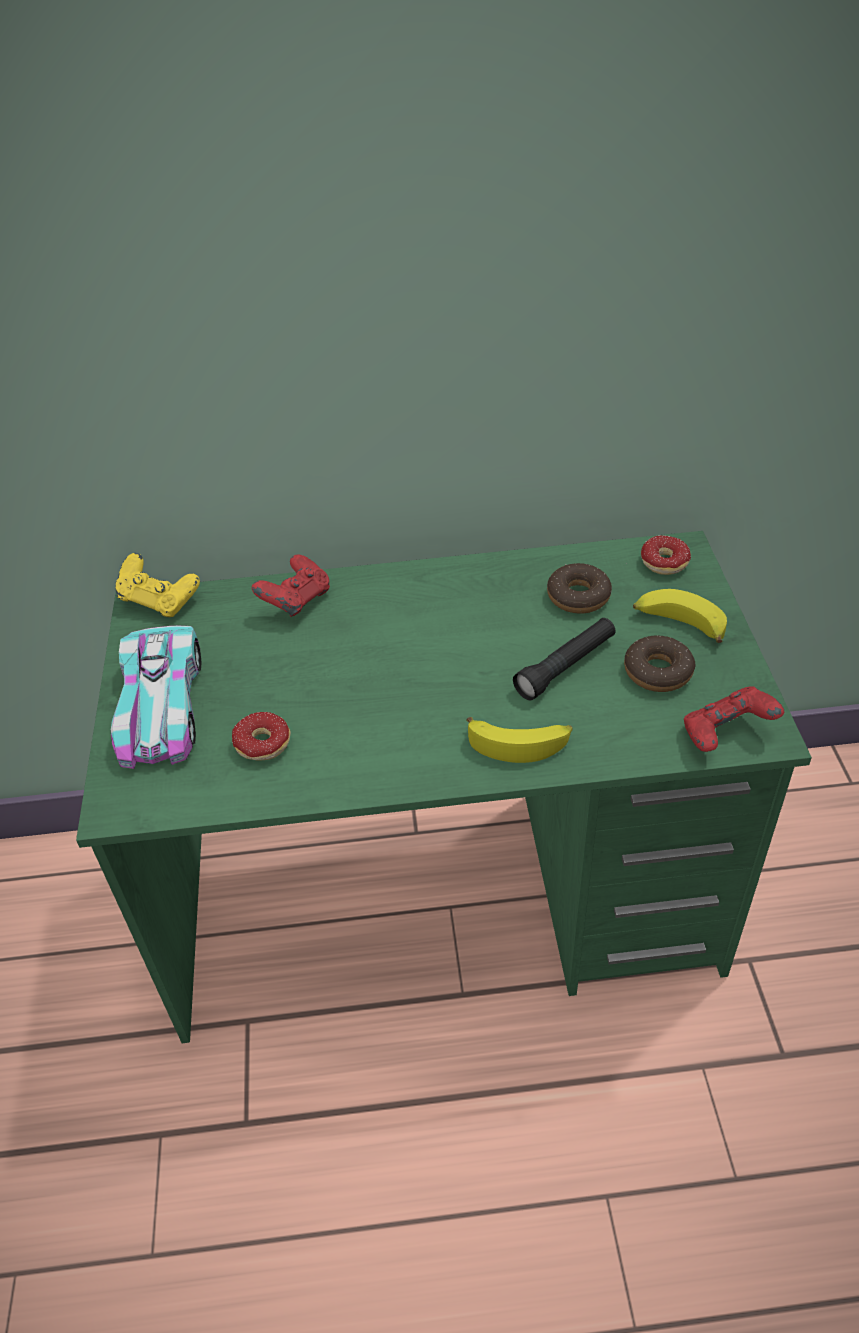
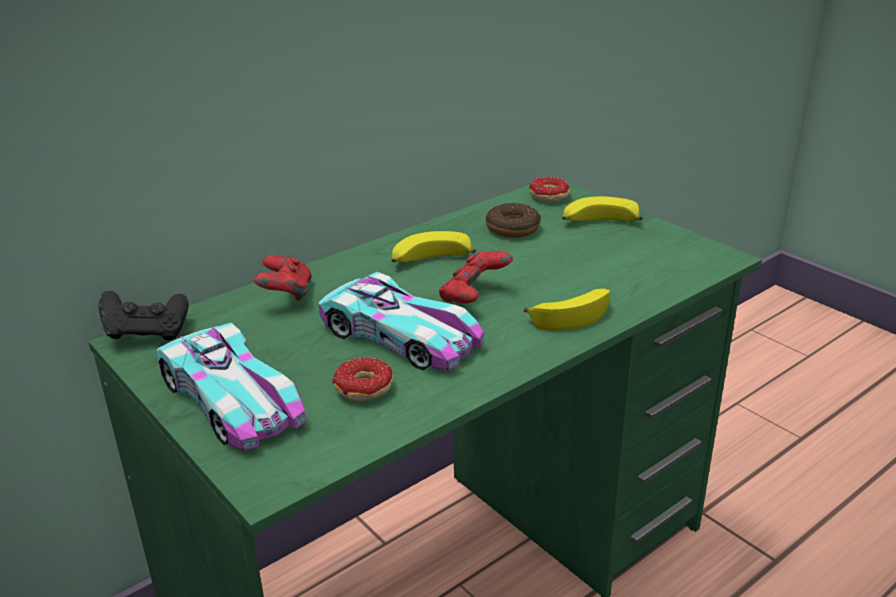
camera: 35 degrees left, 15 degrees down
(160, 601) = (148, 334): yellow game controller -> black game controller
(344, 696) = (400, 336): none -> toy car
(456, 610) = (430, 261): none -> banana
(565, 667) = (551, 266): black flashlight -> none
(657, 671) = (616, 249): donut -> none
(726, 735) = (700, 265): red game controller -> red game controller (474, 297)

